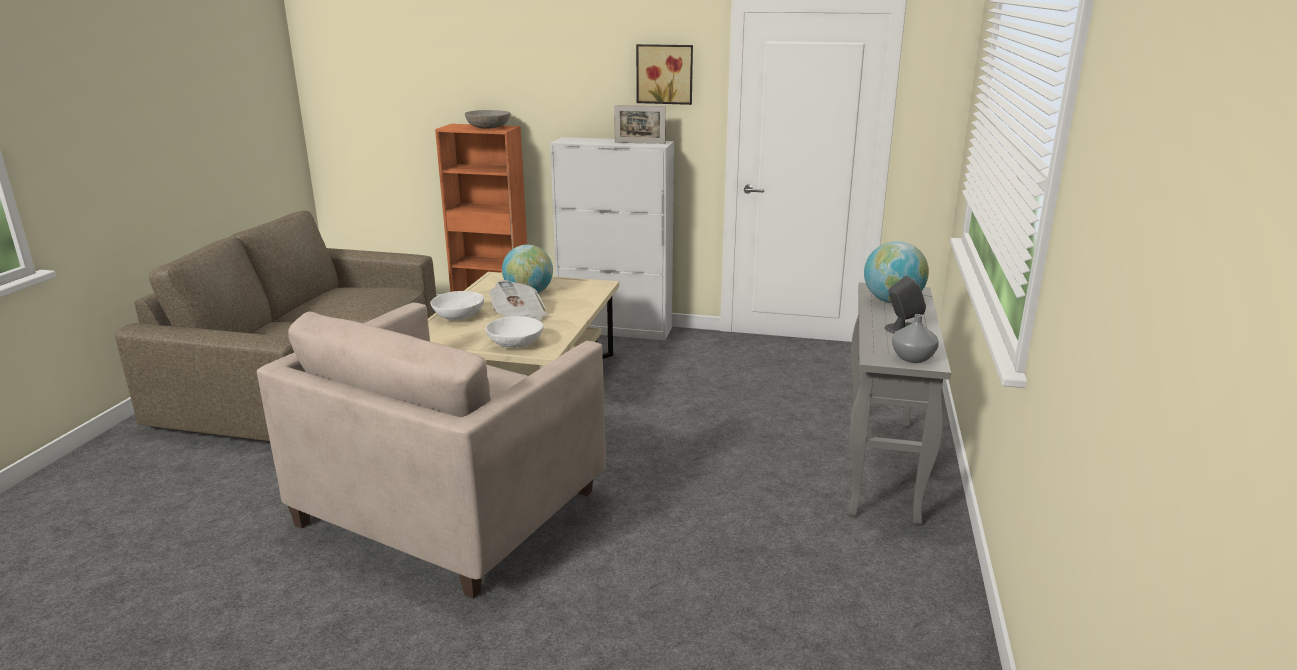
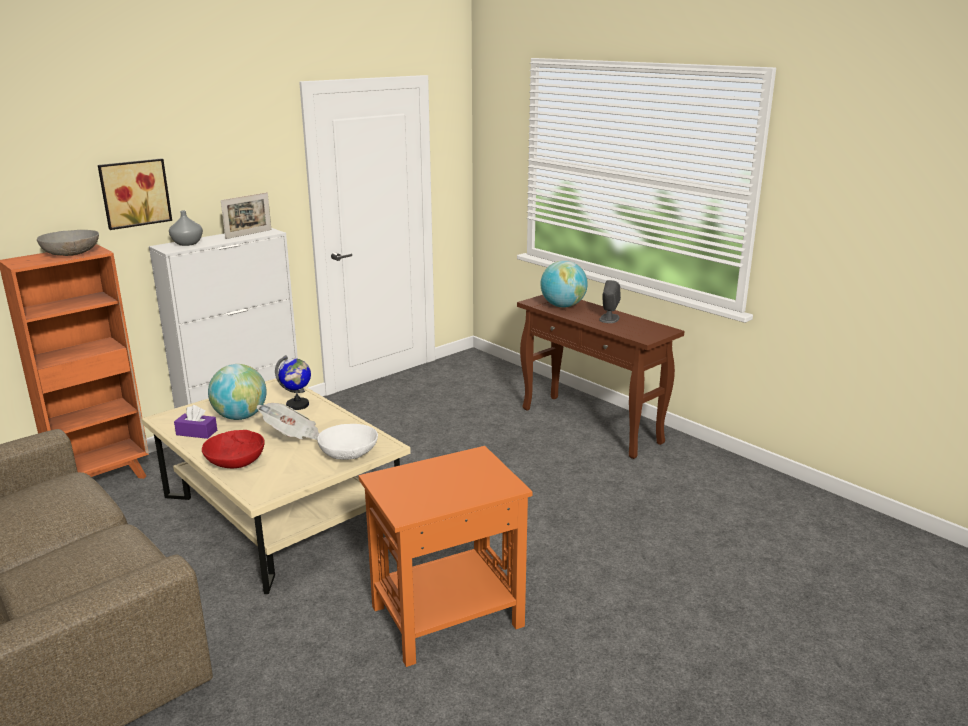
camera: 55 degrees left, 0 degrees up
(451, 508) = (446, 615): beige armchair -> orange side table
(458, 315) = (235, 461): white bowl -> red bowl
(487, 291) = (196, 432): none -> purple tissue box
(573, 302) = (297, 405): none -> globe
(665, 74) = (249, 161): picture -> picture (134, 193)
(882, 467) = (592, 426): grey console table -> brown console table
(912, 358) = (655, 331): grey vase -> grey vase (187, 244)

